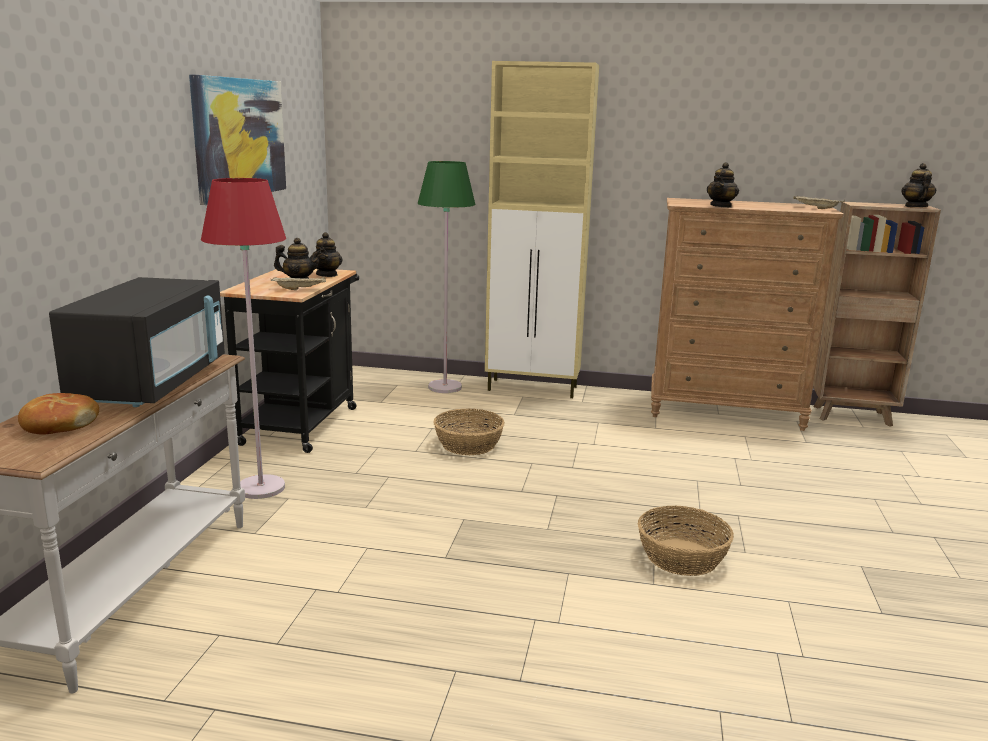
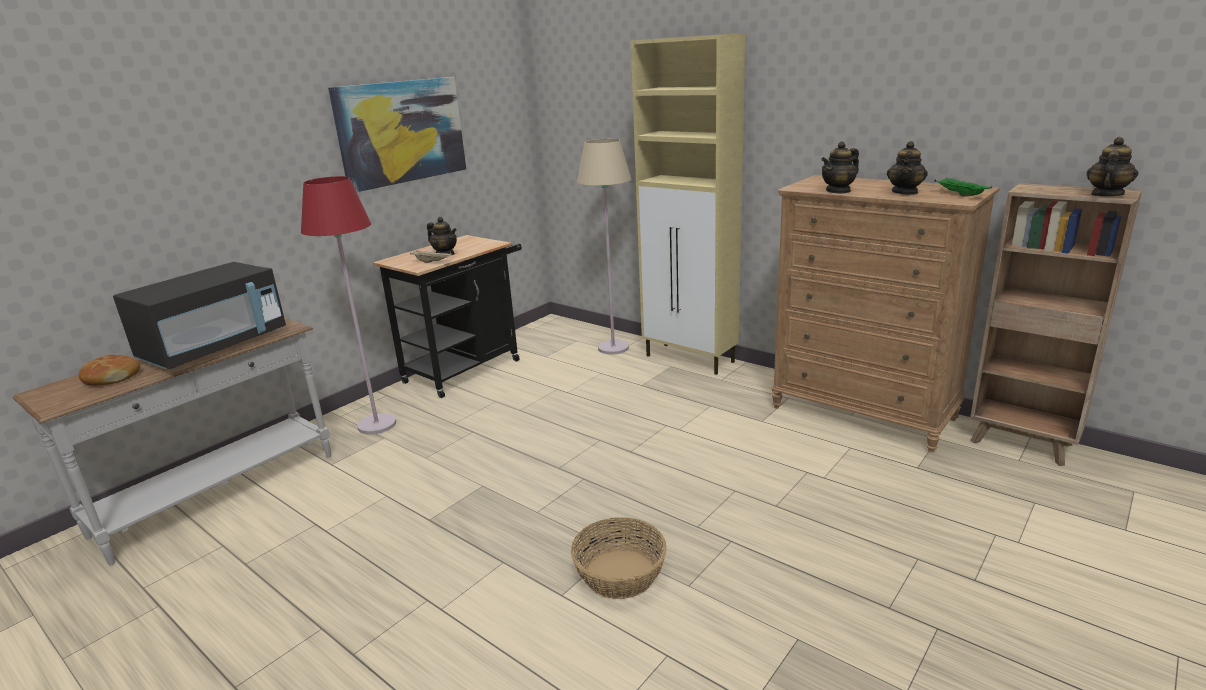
camera: 30 degrees right, 5 degrees up
(327, 275) = (480, 247): teapot -> teapot (905, 192)
(445, 387) = (613, 348): green floor lamp -> beige floor lamp
(468, 444) = (568, 411): basket -> none
(815, 208) = (959, 195): beige tray -> green tray

